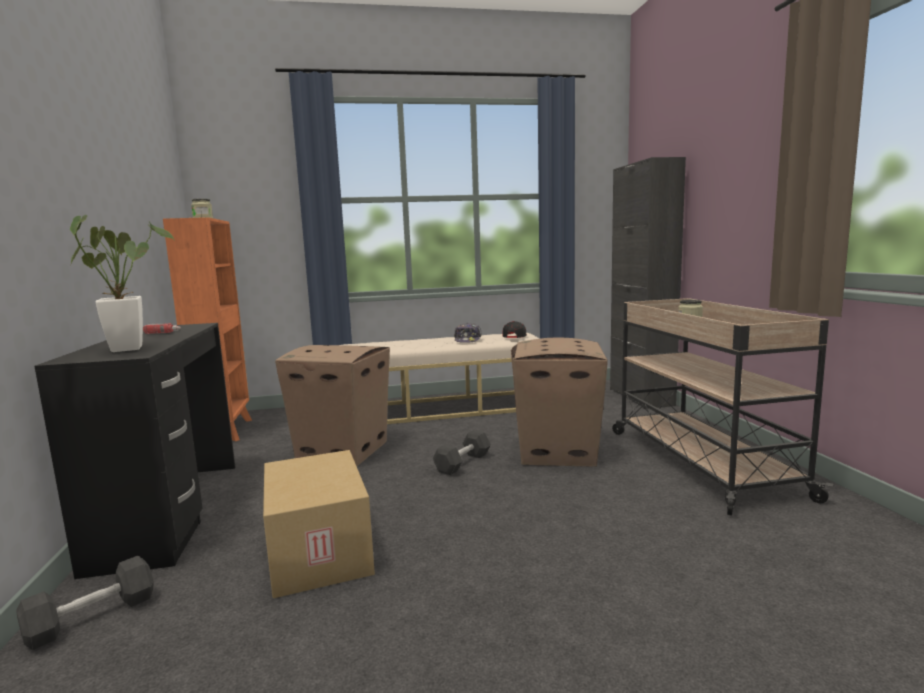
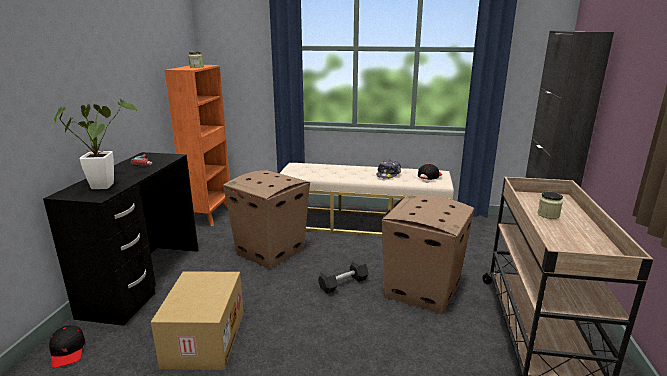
camera: 20 degrees right, 10 degrees up
(92, 617) = (68, 351): black dumbbell -> black cap

